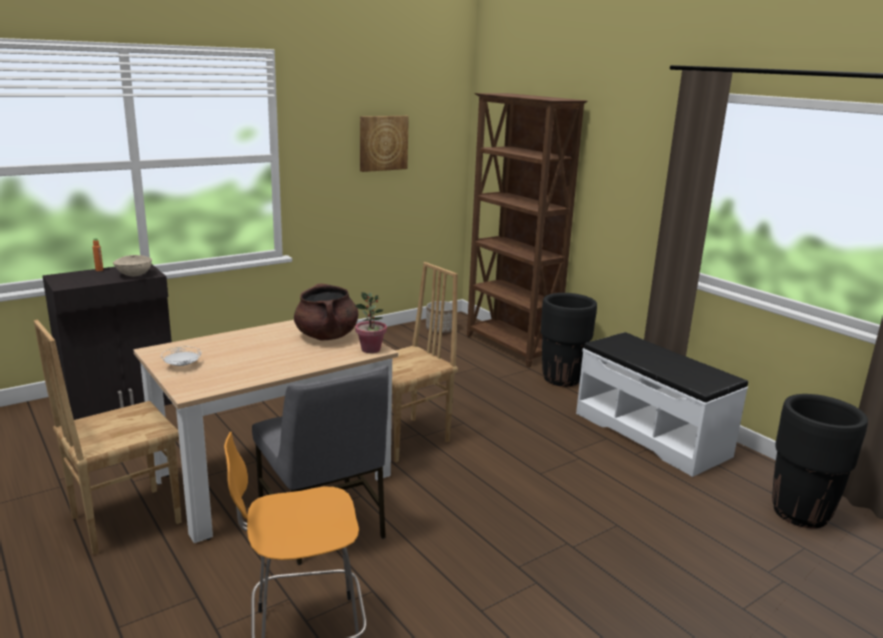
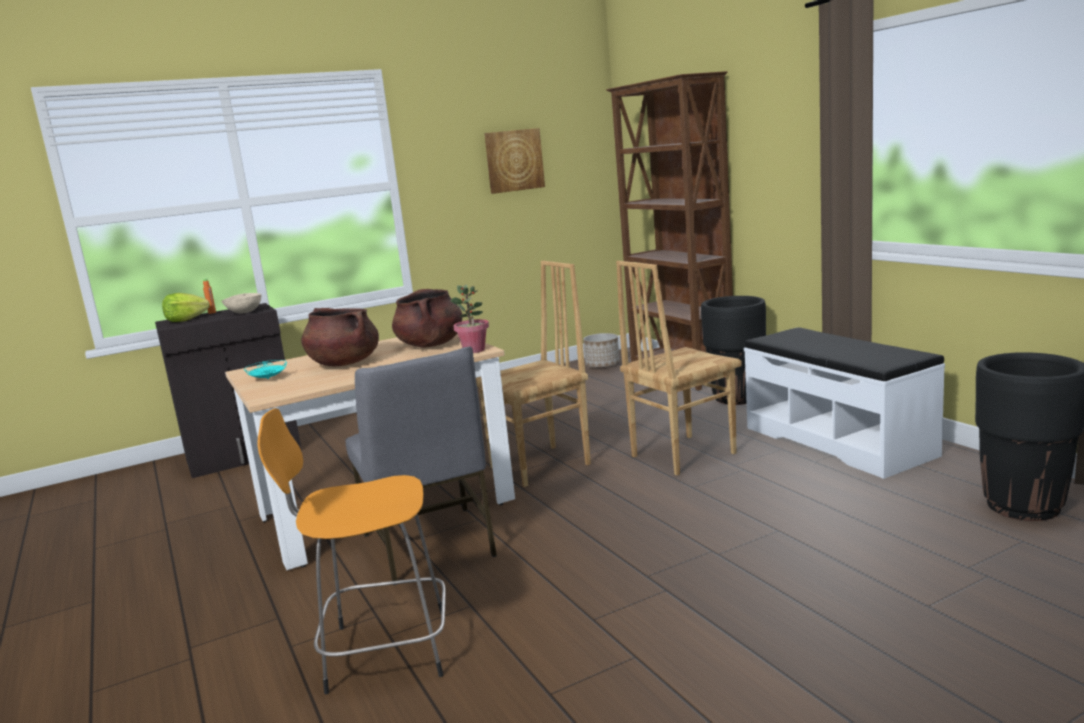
camera: 10 degrees right, 5 degrees down
(75, 278) = (186, 320): none -> lettuce
(125, 519) = (221, 553): brown chair -> brown chair (681, 454)
(182, 365) = (268, 379): white plate -> turquoise plate
(251, 352) = (344, 363): none -> brown cooking pot

